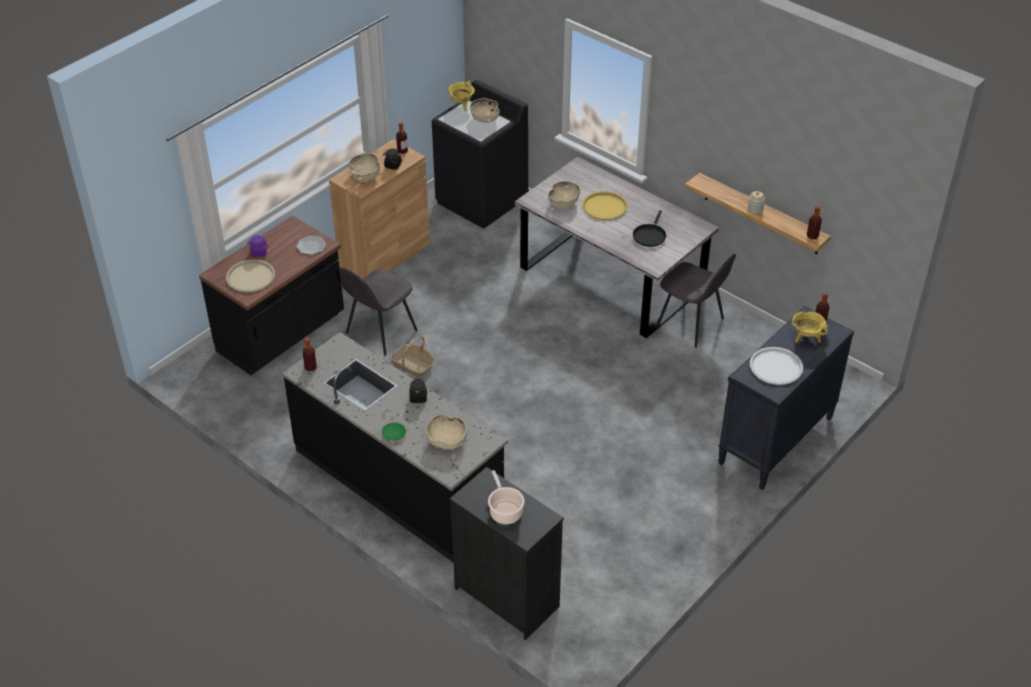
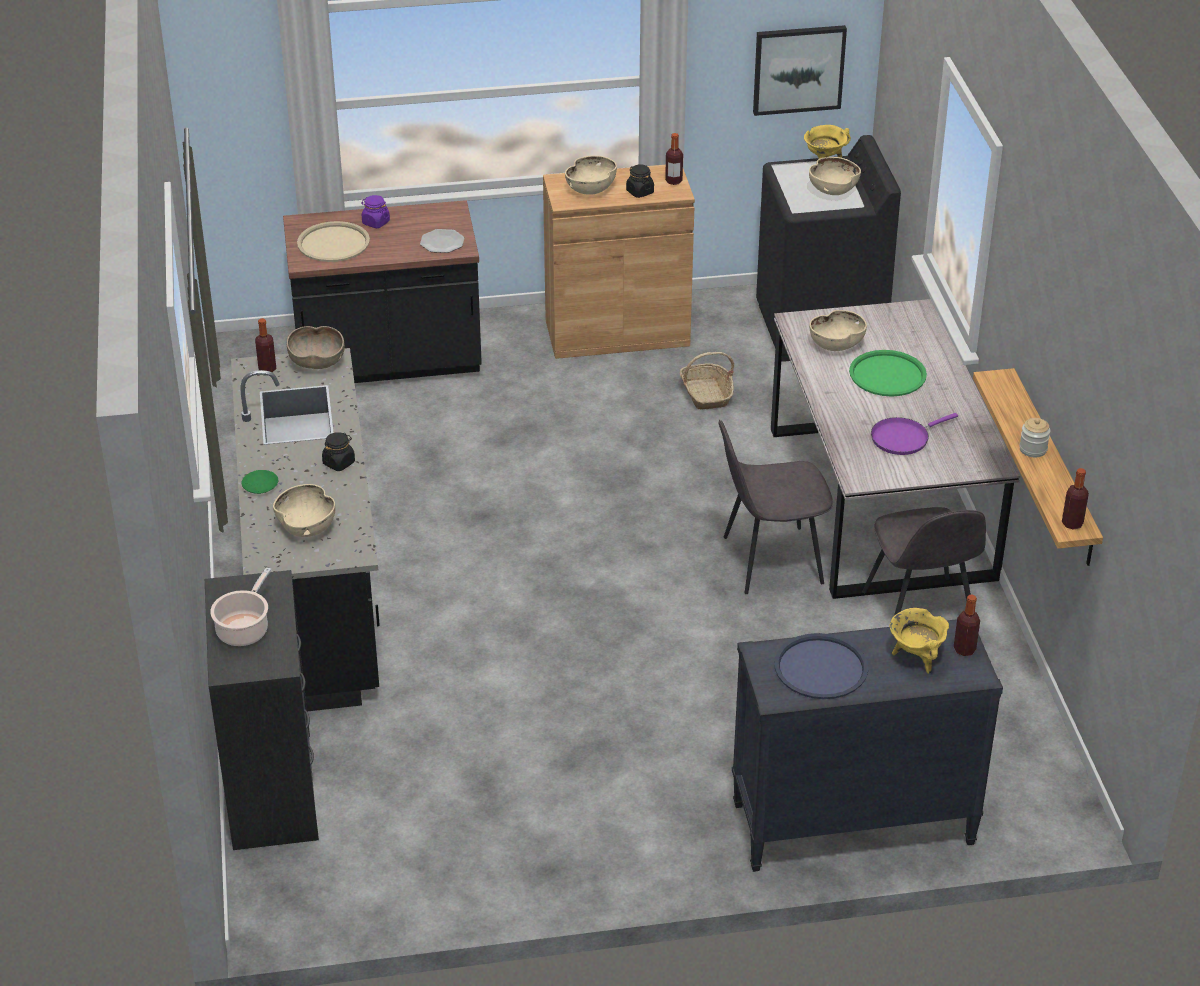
camera: 40 degrees right, 5 degrees down
(333, 349) = (317, 362): none -> brown bowl
(380, 332) = (502, 416): grey chair -> grey chair (769, 560)
(413, 365) = (494, 473): basket -> basket (706, 394)
(430, 57) = (798, 69): none -> picture
(604, 206) = (887, 374): yellow tray -> green tray
(649, 235) = (903, 438): black frying pan -> purple frying pan
(776, 367) = (821, 668): white tray -> blue tray

